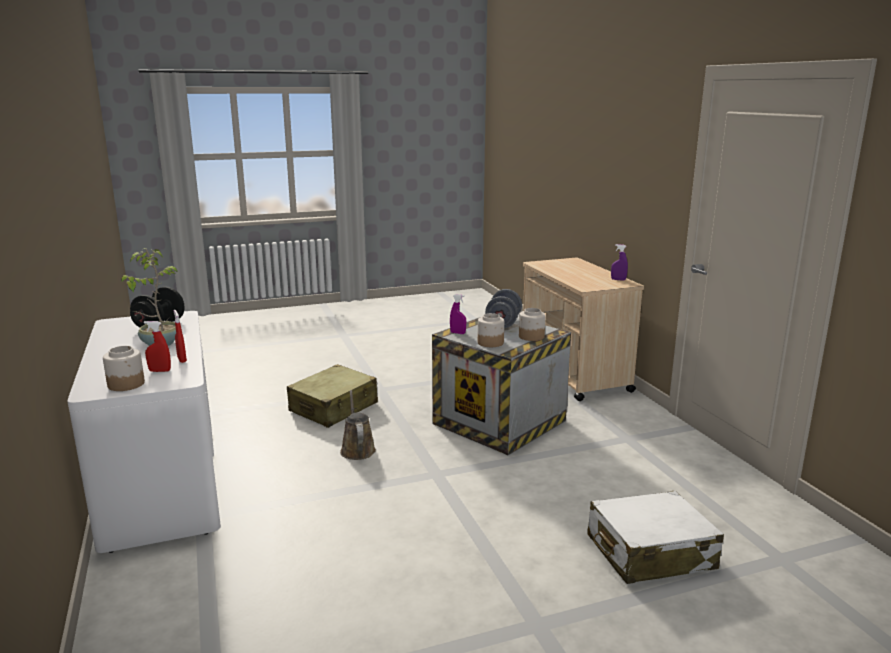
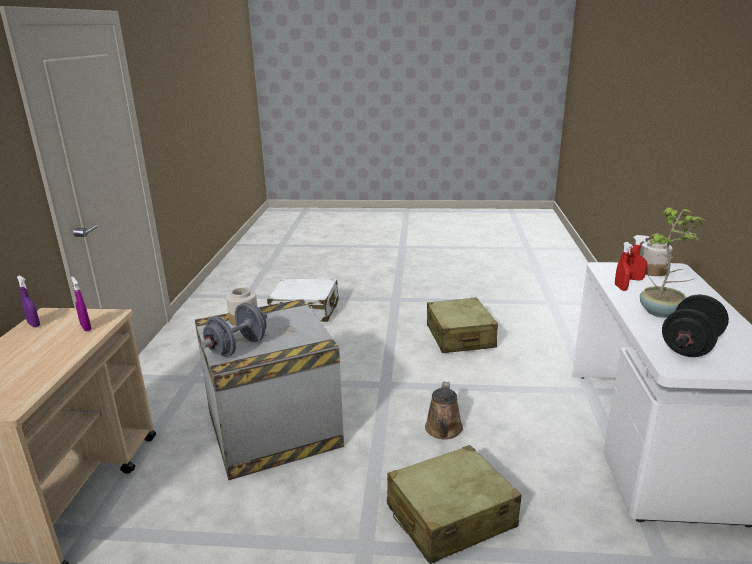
camera: 155 degrees left, 5 degrees up
(380, 561) = (460, 336): none -> beige suitcase
(457, 333) = (309, 341): purple spray bottle -> purple spray bottle (86, 327)
(490, 343) = (296, 319): jar -> none

